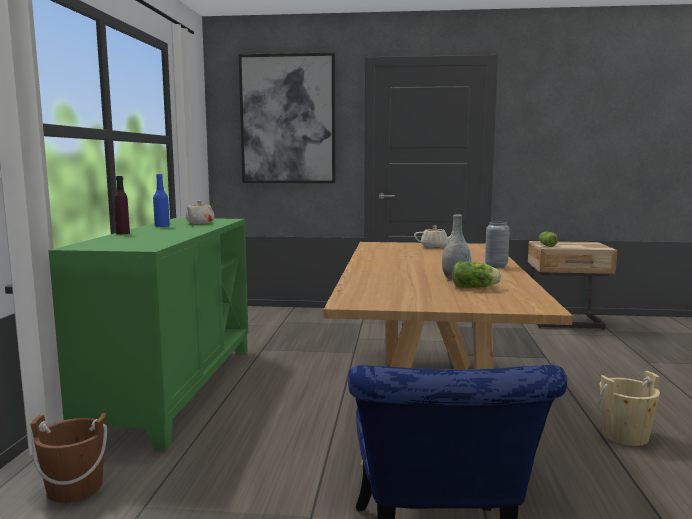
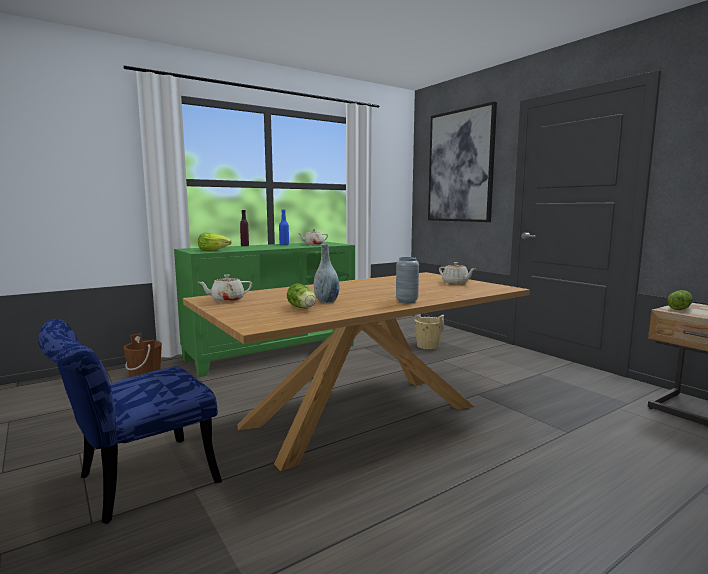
camera: 50 degrees right, 0 degrees up
(148, 244) = (213, 250): none -> lettuce
(381, 298) = (227, 300): none -> beige teapot
(625, 435) = (440, 516): beige bucket -> beige bucket (428, 346)

